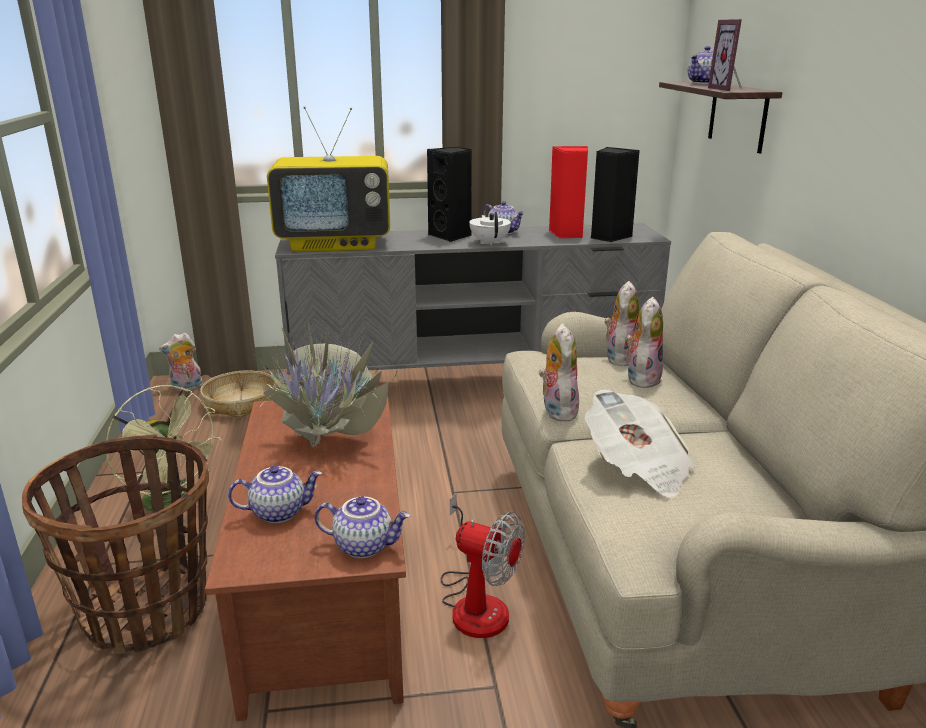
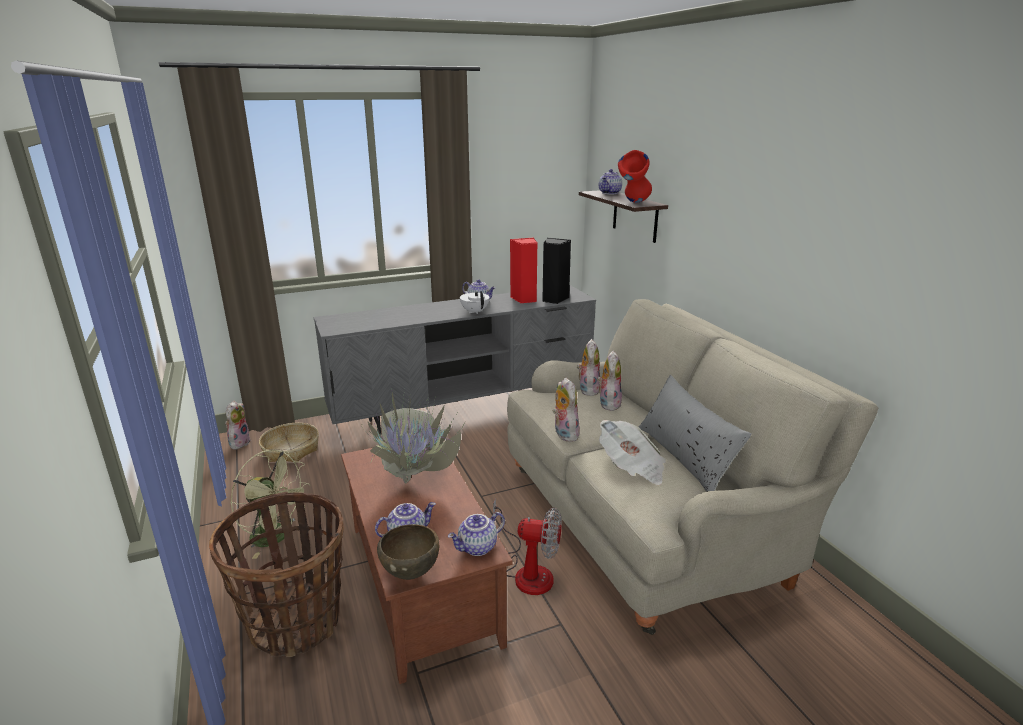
camera: 15 degrees left, 0 degrees up
(186, 388) = (239, 443): plush toy -> plush toy turned 135 degrees clockwise
(255, 563) = (411, 573): none -> brown bowl
(336, 244) = (362, 322): television -> none
(364, 545) = (477, 548): teapot -> teapot turned 150 degrees clockwise
(451, 236) = (444, 308): black speaker -> none
(729, 89) = (633, 203): picture frame -> red vase
(734, 464) = (685, 456): none -> grey pillow

